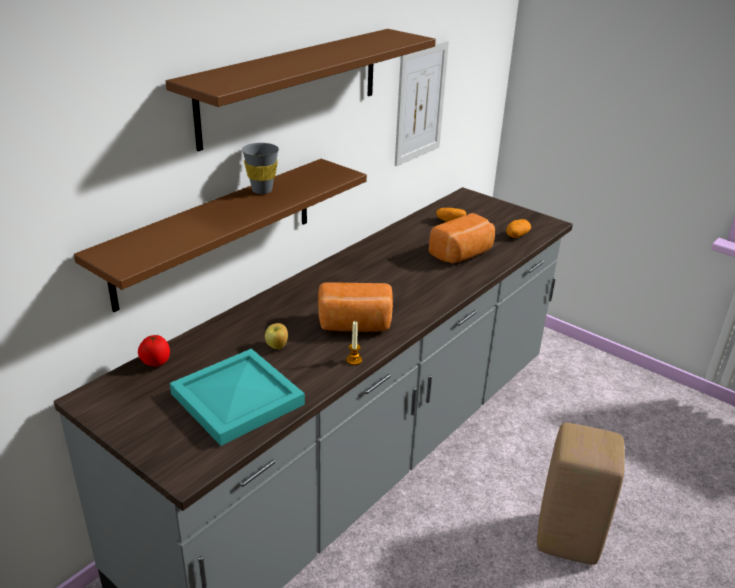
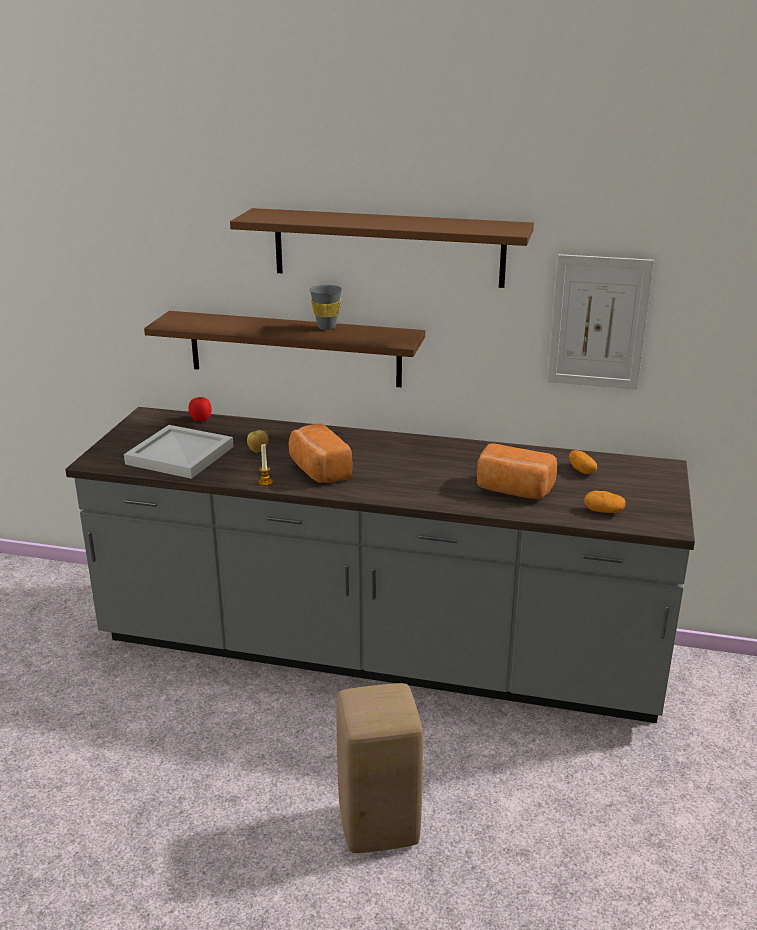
camera: 65 degrees right, 5 degrees down
(237, 400) = (178, 455): turquoise tray -> white tray

